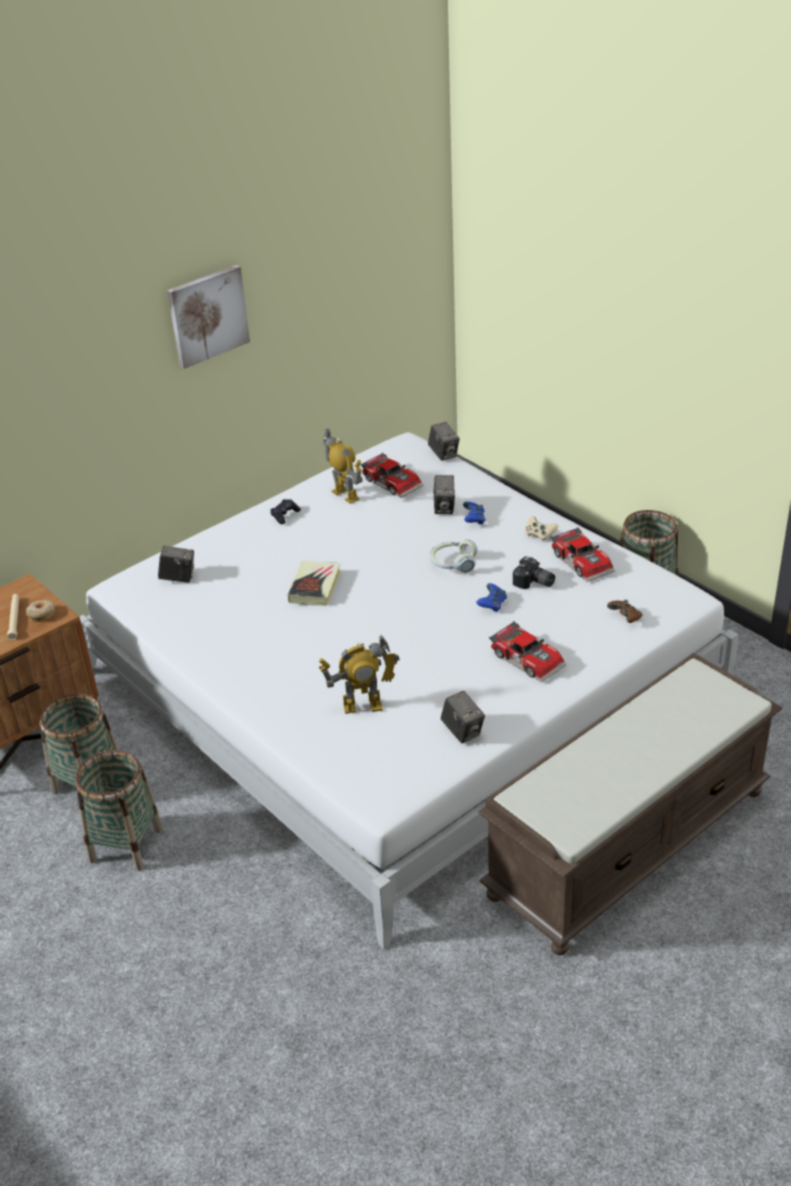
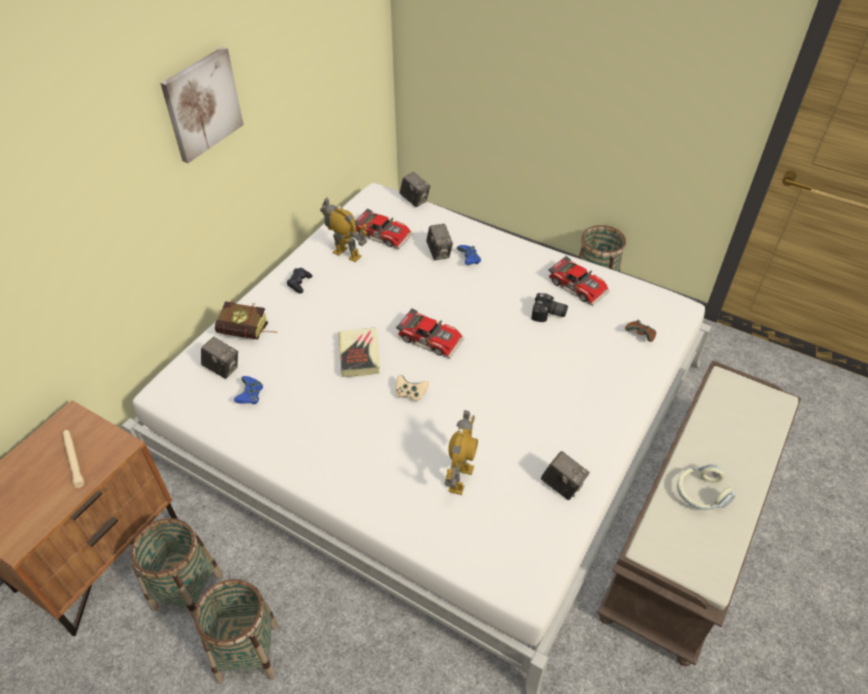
camera: 20 degrees left, 10 degrees up
(41, 614) = (102, 448): donut -> none
(178, 578) = (222, 368): camera -> camera turned 45 degrees clockwise
(216, 552) = (249, 333): none -> book
(363, 706) = (460, 478): toy robot -> toy robot turned 45 degrees counterclockwise
(453, 563) = (471, 307): headphones -> headphones (700, 493)
(492, 605) = (525, 344): blue game controller -> blue game controller (250, 396)
(528, 658) = (581, 393): toy car -> toy car (431, 338)
(539, 535) = (530, 266): beige game controller -> beige game controller (410, 393)

